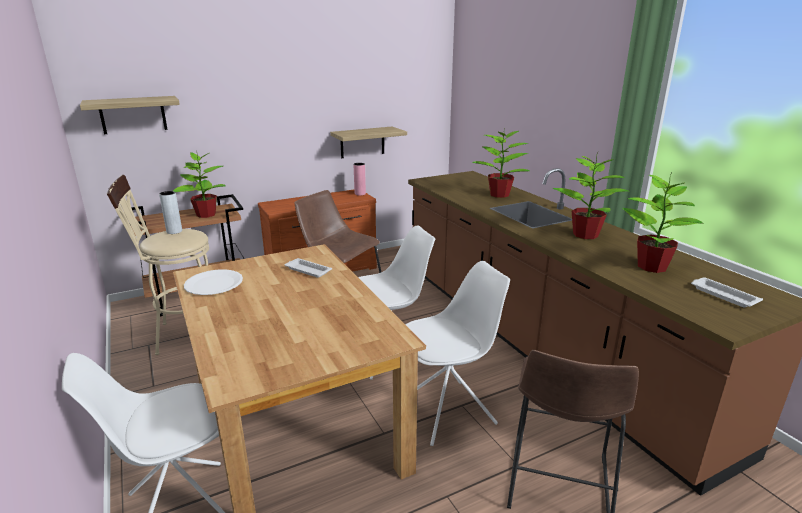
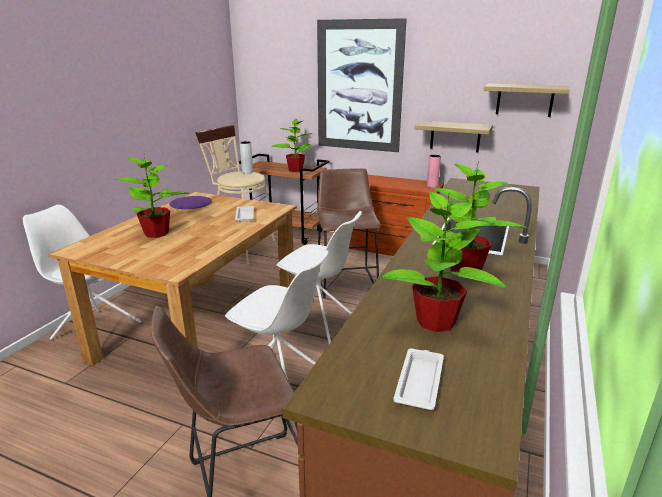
camera: 50 degrees right, 0 degrees up
(133, 115) = (272, 86): shelf -> shelf (524, 100)
(213, 284) = (190, 204): white plate -> purple plate
(256, 104) = (359, 87): none -> picture
(500, 195) = (495, 212): potted plant -> potted plant (157, 233)

